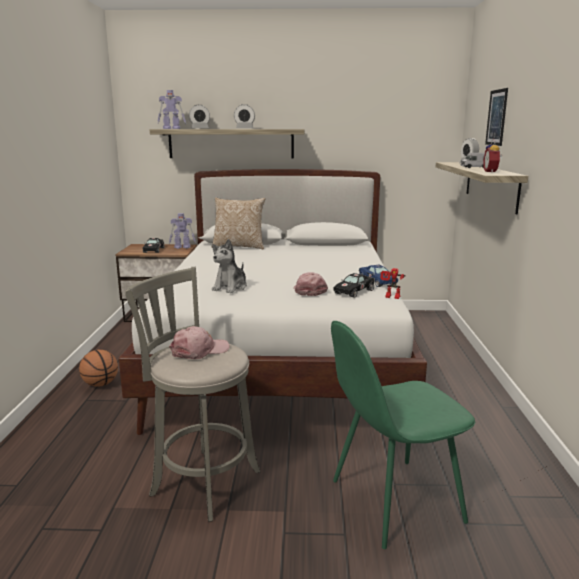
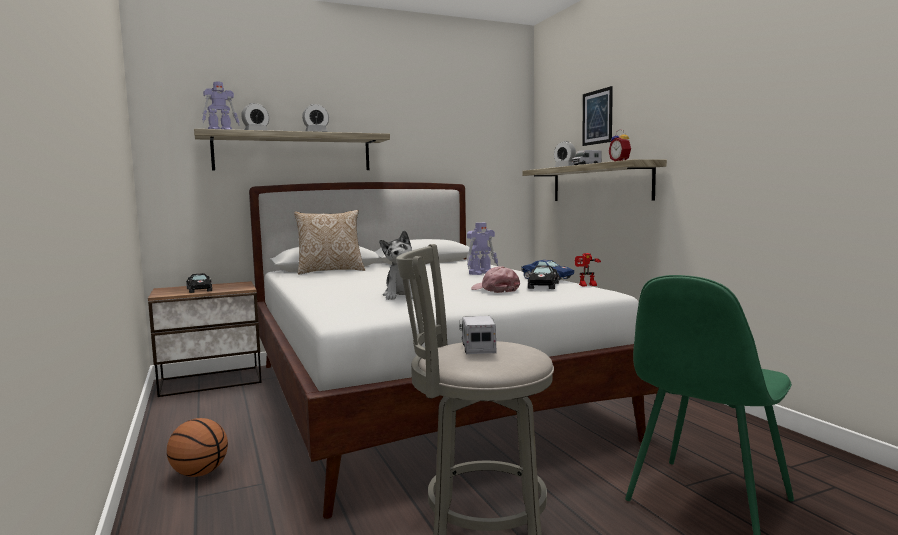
camera: 25 degrees left, 10 degrees down
(182, 247) = (237, 284): toy robot -> toy robot (481, 273)
(199, 350) = (478, 348): pink cap -> toy truck

